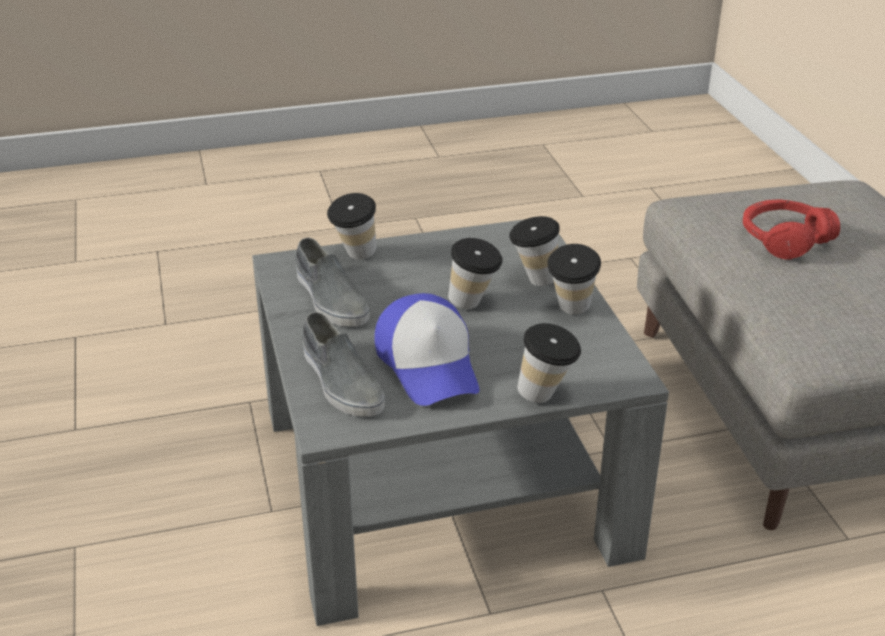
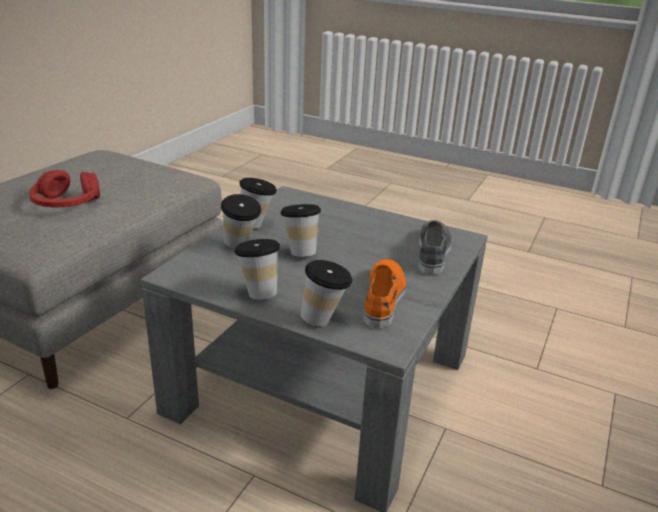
camera: 140 degrees left, 5 degrees down
(330, 298) = (383, 298): grey shoe -> orange shoe
(429, 364) = (373, 237): cap -> none
(546, 396) = (338, 204): cup -> cup (258, 292)

